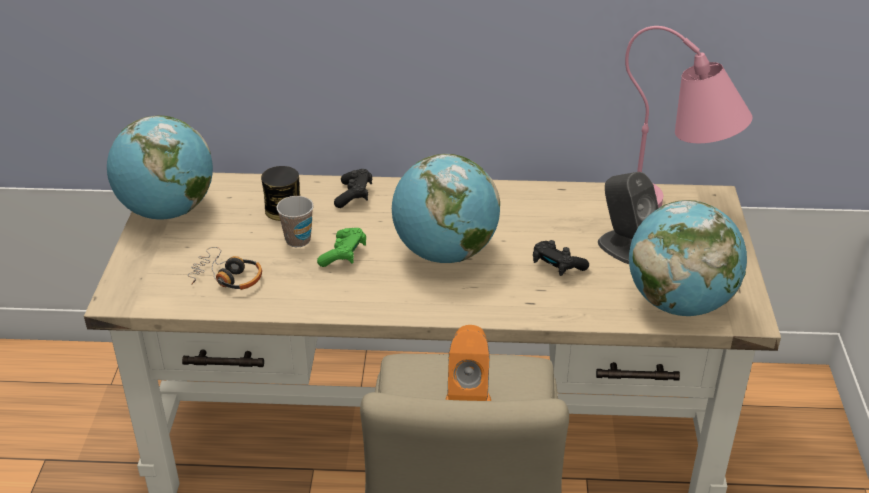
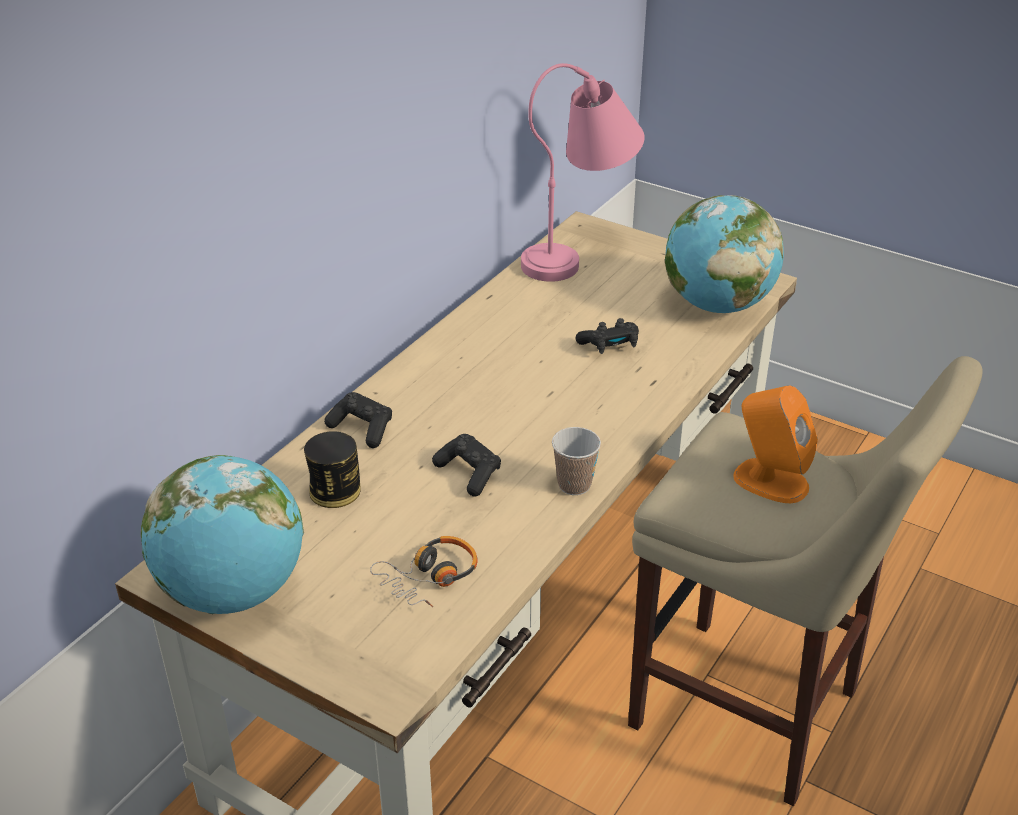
camera: 60 degrees left, 0 degrees up
(298, 240) = (408, 498): cup -> cup (574, 485)
(343, 255) = (469, 473): green game controller -> black game controller
(445, 253) = (529, 404): globe -> none
(624, 247) = (615, 299): grey speaker -> none

